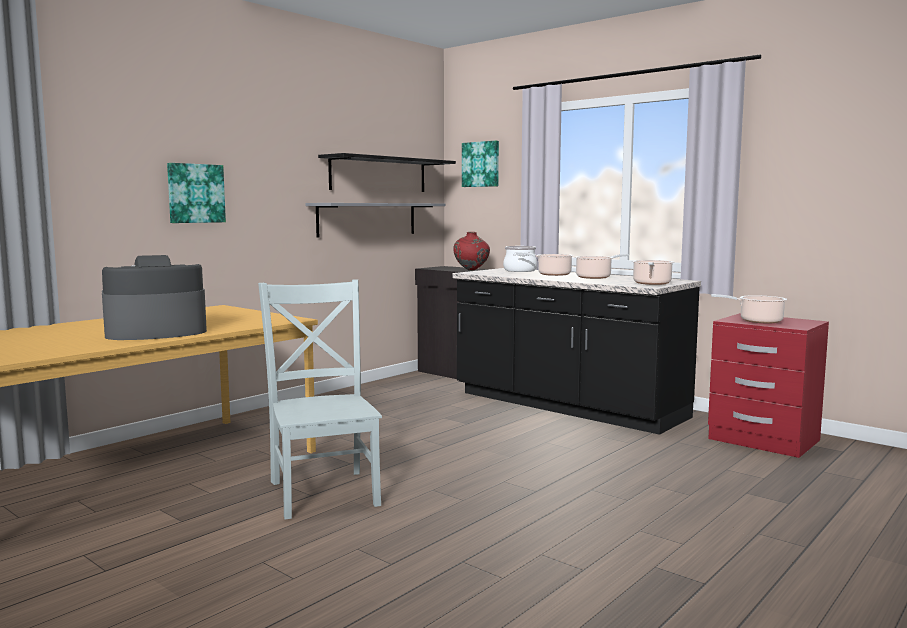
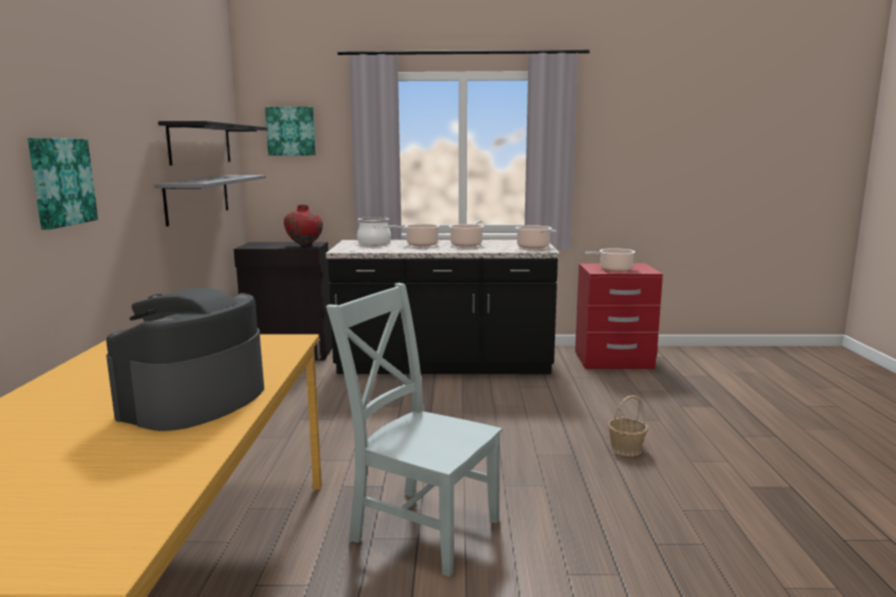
camera: 40 degrees left, 5 degrees up
(595, 502) = (625, 448): none -> basket

